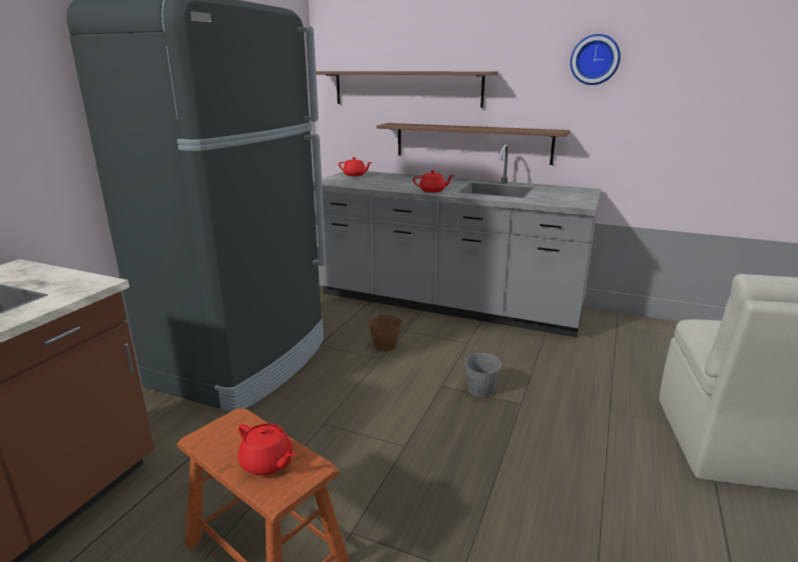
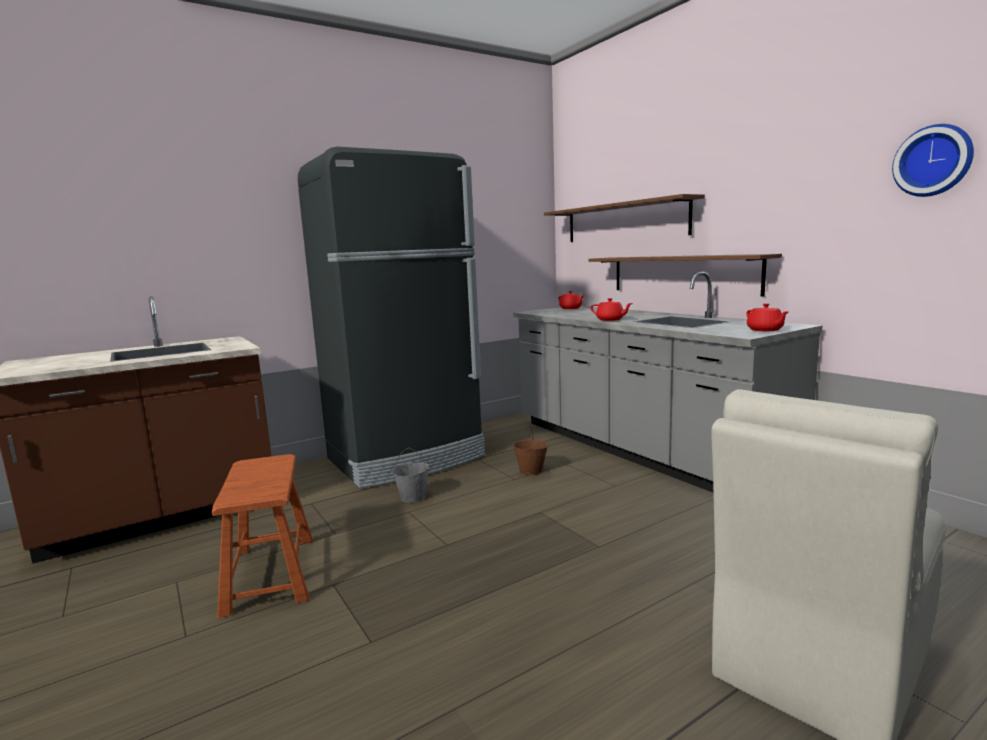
camera: 35 degrees right, 10 degrees down
(267, 463) = (254, 484): red teapot -> red teapot (765, 330)
(480, 389) = (573, 524): grey bucket -> grey bucket (413, 497)
(595, 60) = (806, 167): wall clock -> wall clock (933, 161)

